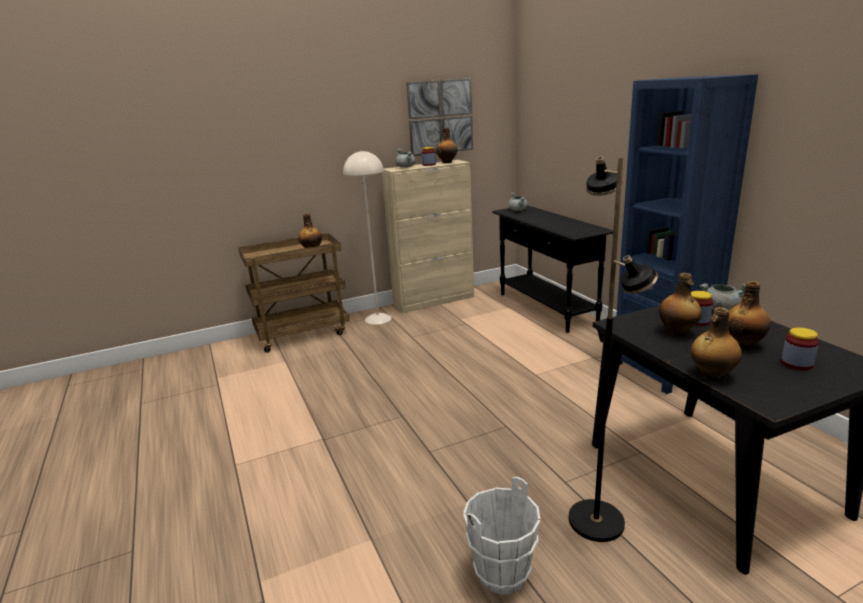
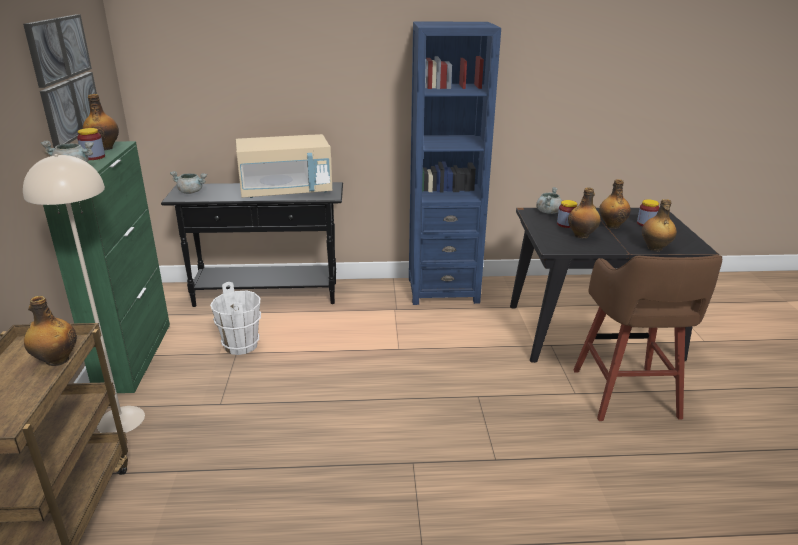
camera: 70 degrees left, 5 degrees up
(434, 301) = (135, 356): beige cabinet -> green cabinet
(503, 574) = (678, 464): white bucket -> white bucket (241, 345)
(560, 224) = (286, 191): none -> beige microwave
(596, 520) = (626, 396): black floor lamp -> brown stool

